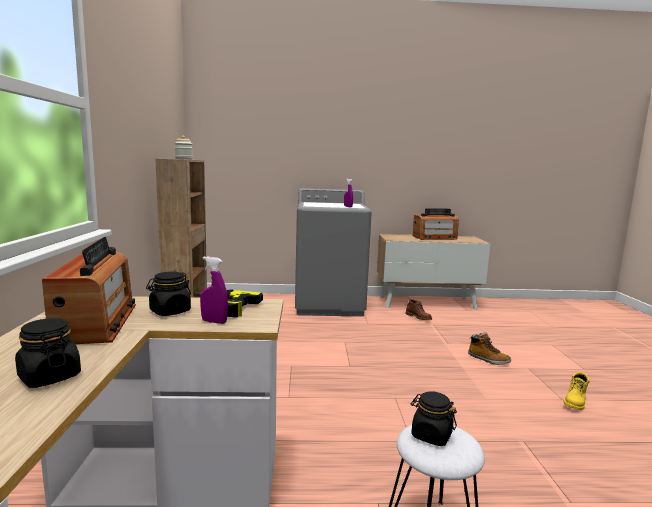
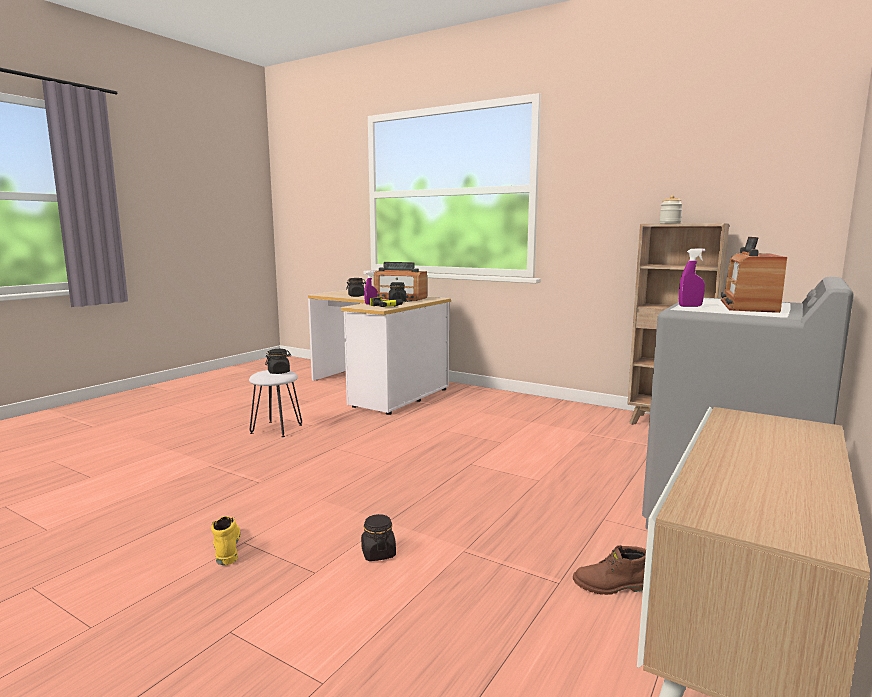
camera: 125 degrees right, 0 degrees up
(434, 238) = (772, 466): radio -> radio (748, 305)
(488, 360) = (378, 553): boot -> black jar

